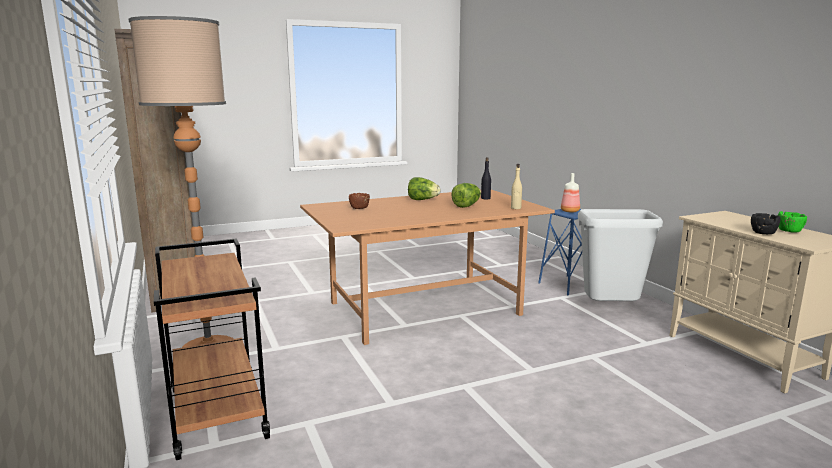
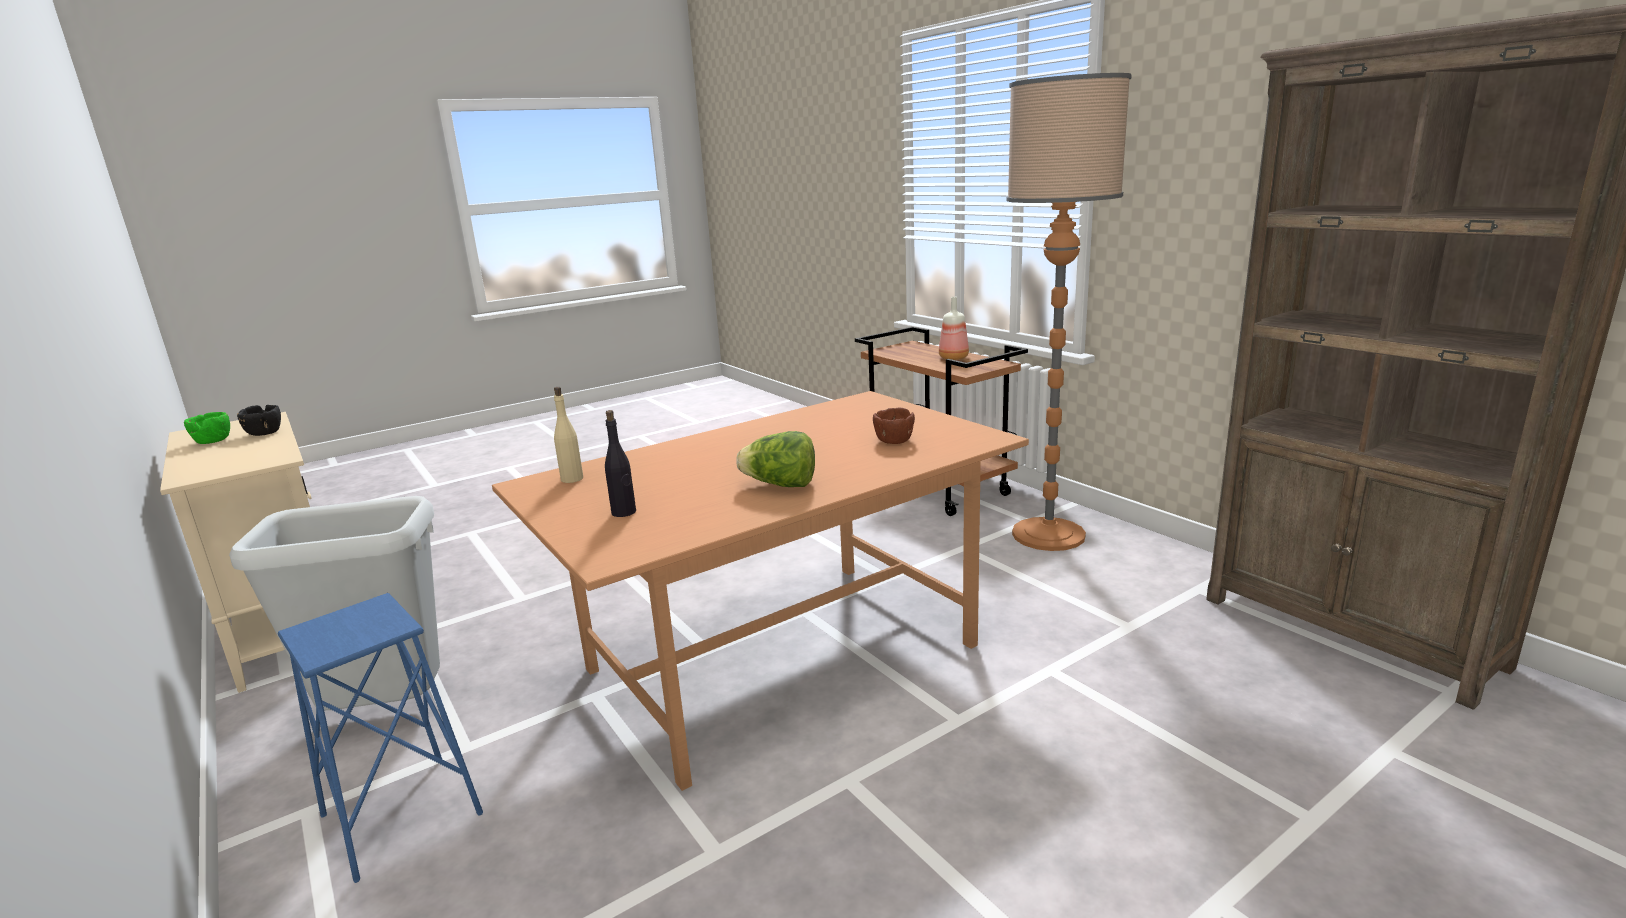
camera: 170 degrees right, 5 degrees up
(467, 206) = (676, 474): lettuce -> none
(570, 211) = (354, 629): bottle -> bottle (952, 358)

